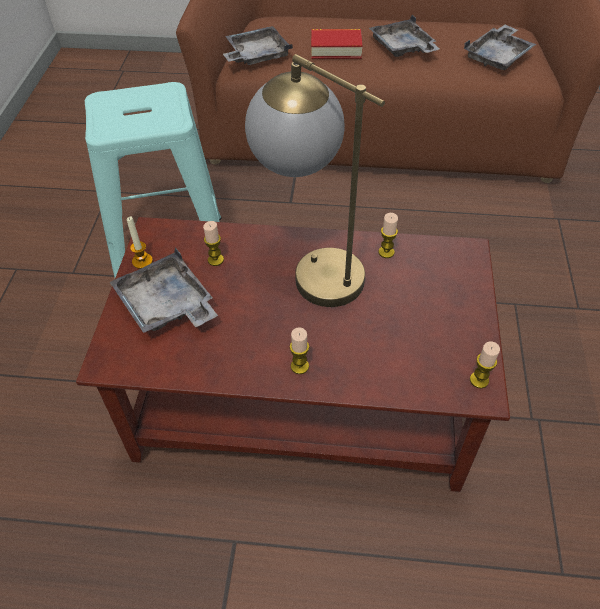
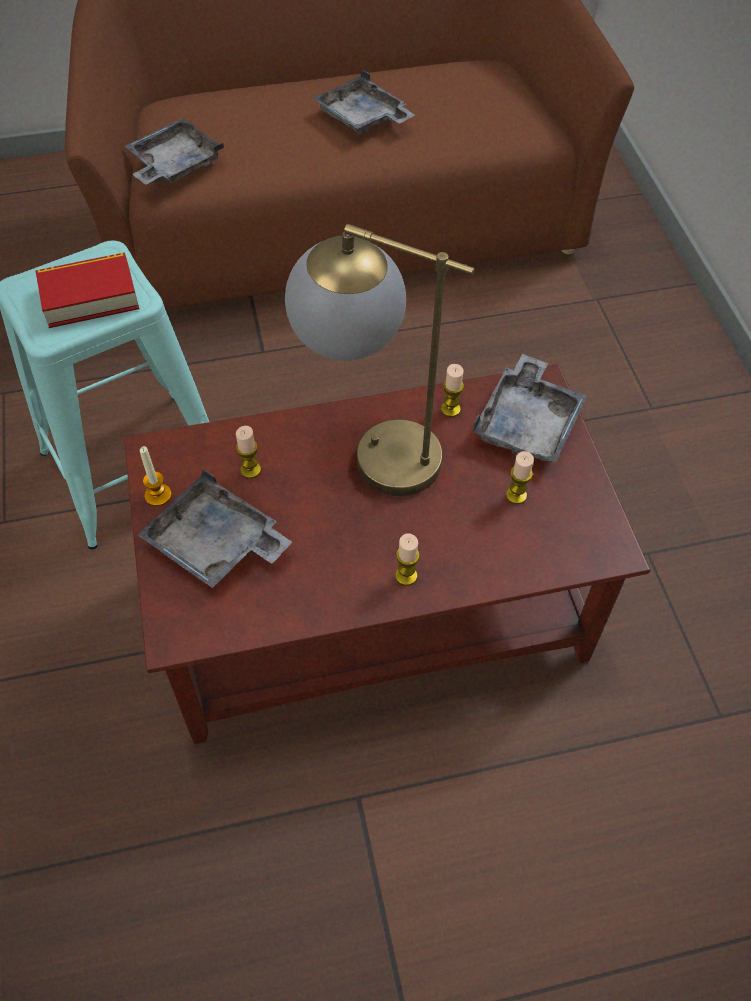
camera: 20 degrees left, 5 degrees up
(336, 49) = (277, 136): book -> book (90, 297)
(479, 380) = (605, 537): candle -> candle (516, 495)
(498, 57) = (485, 110): grey tray -> grey tray (528, 423)

